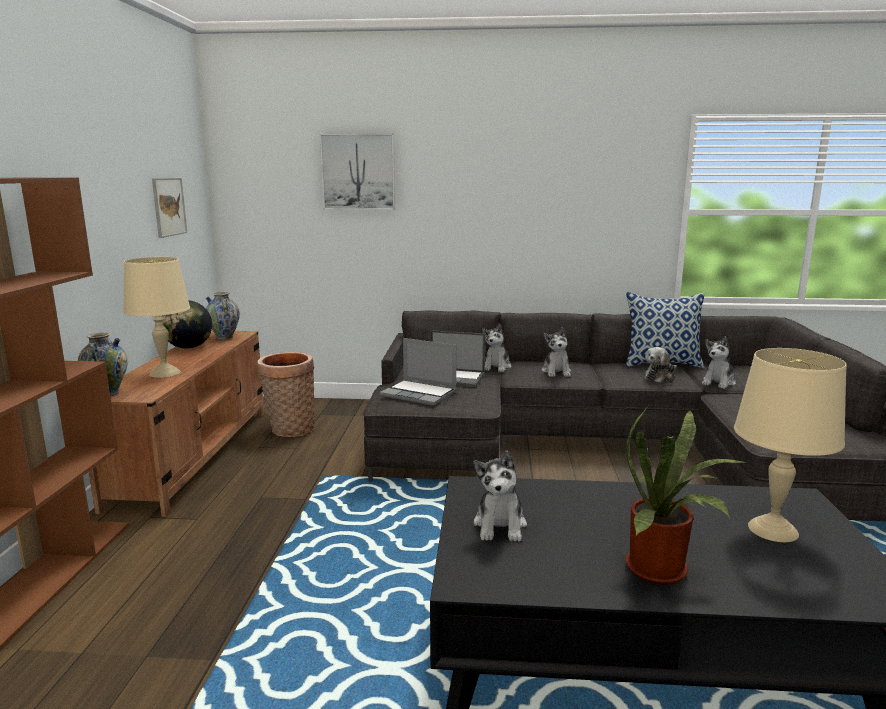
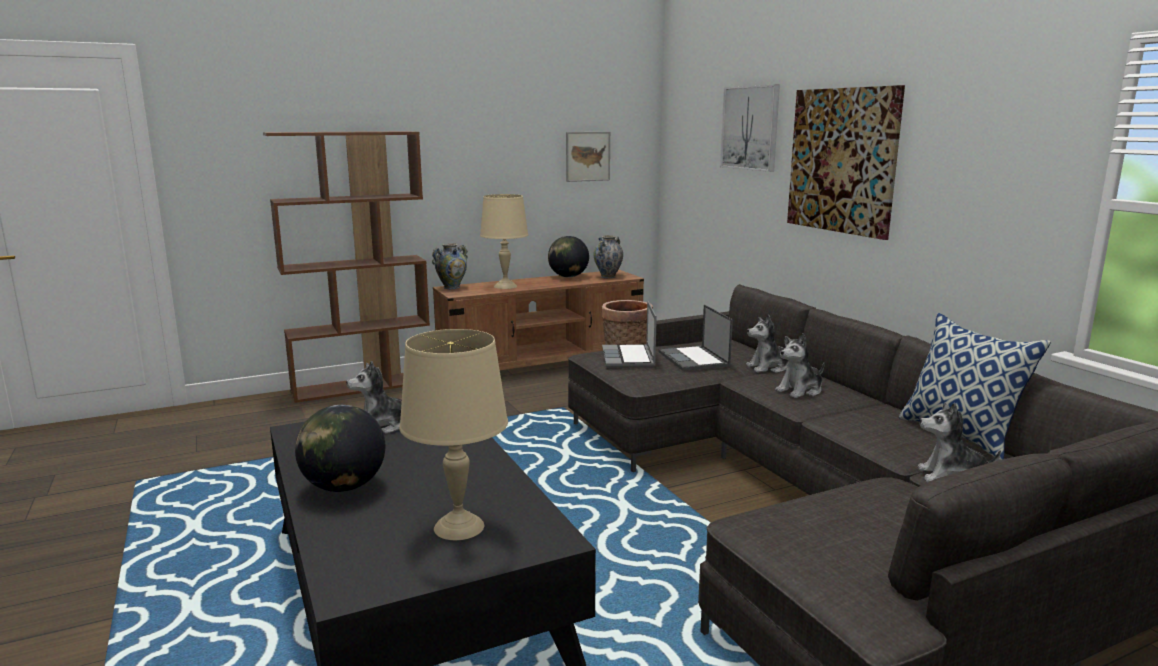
camera: 60 degrees right, 0 degrees up
(475, 196) = (842, 160): none -> picture
(660, 377) = (894, 440): plush toy -> none
(662, 572) = (344, 487): potted plant -> globe

